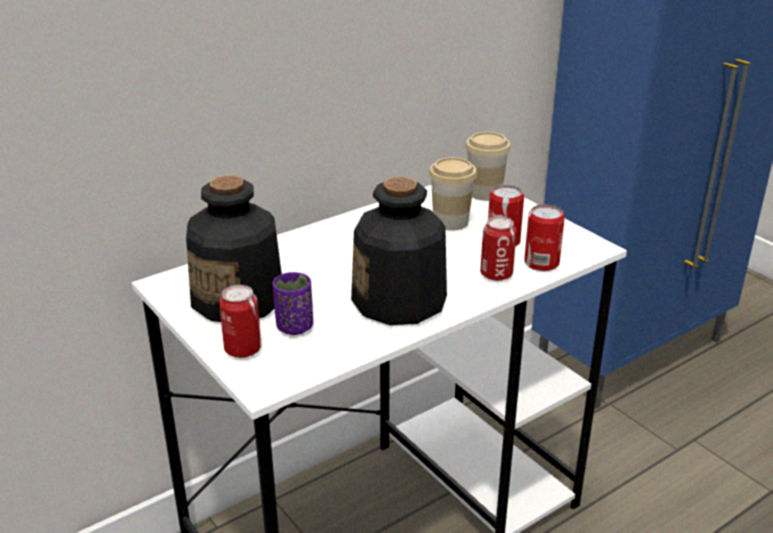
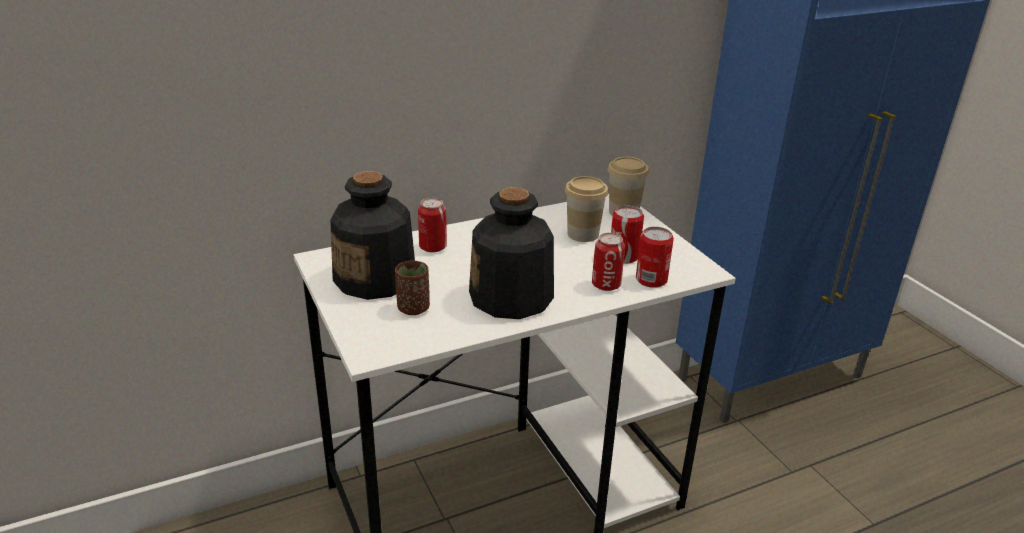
camera: 10 degrees right, 0 degrees up
(243, 349) = (363, 322): can -> can (433, 247)
(294, 327) = (413, 308): purple cup -> brown cup

